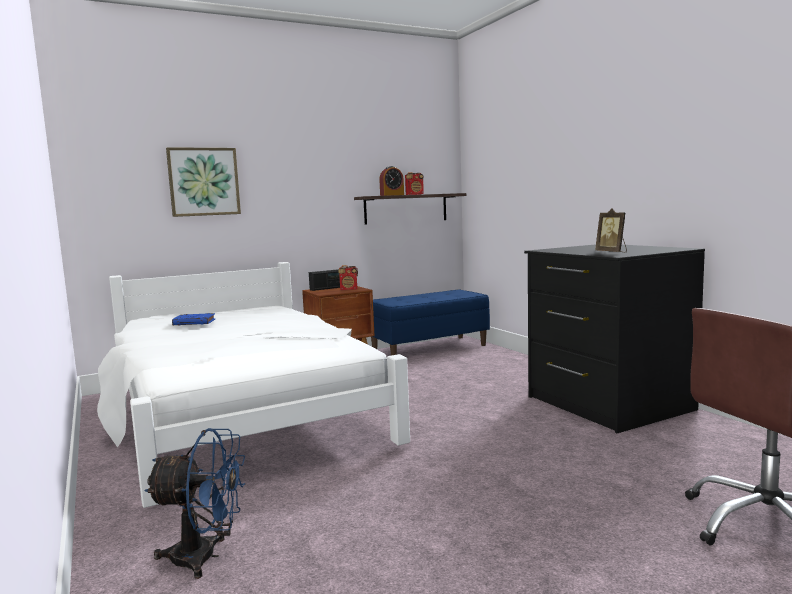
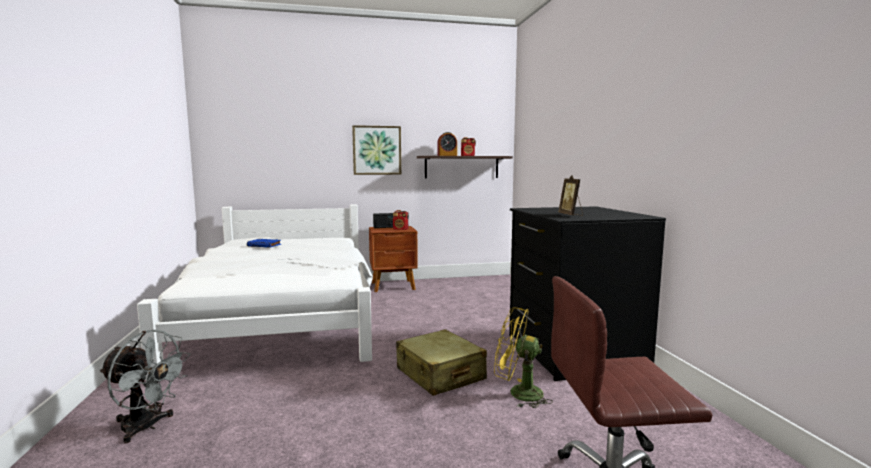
camera: 15 degrees right, 0 degrees up
(204, 182) = (296, 140): picture -> picture (377, 150)
(205, 557) = (147, 427): blue fan -> grey fan
(429, 348) = (471, 282): blue bench -> none
(495, 445) = (440, 374): none -> beige suitcase
(593, 450) = (518, 393): none -> yellow fan

